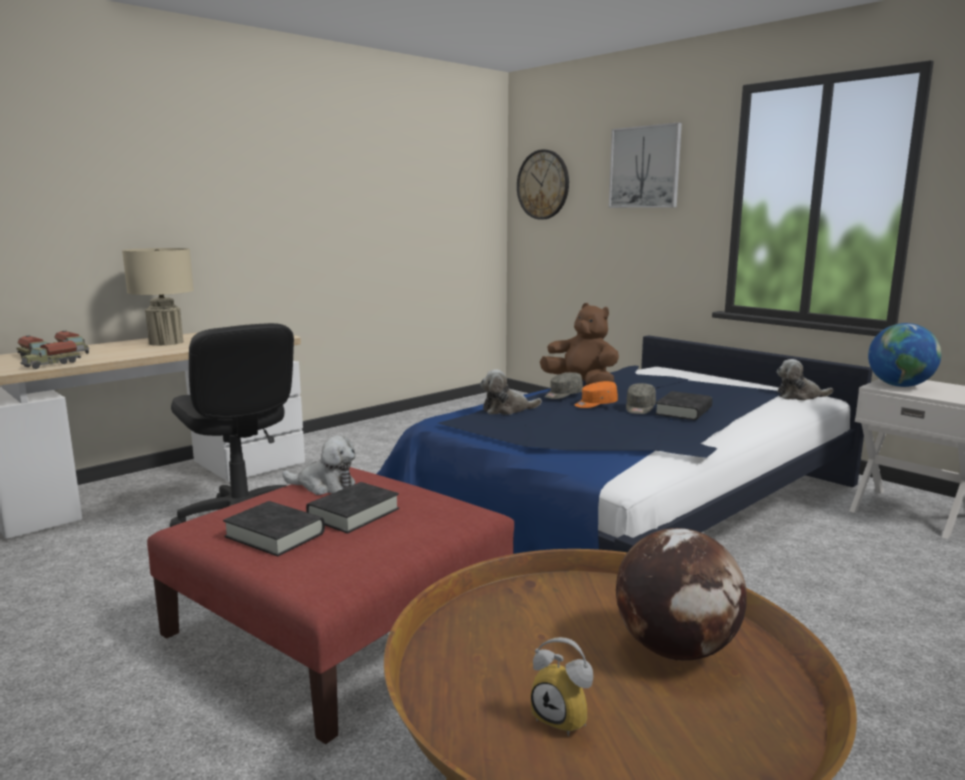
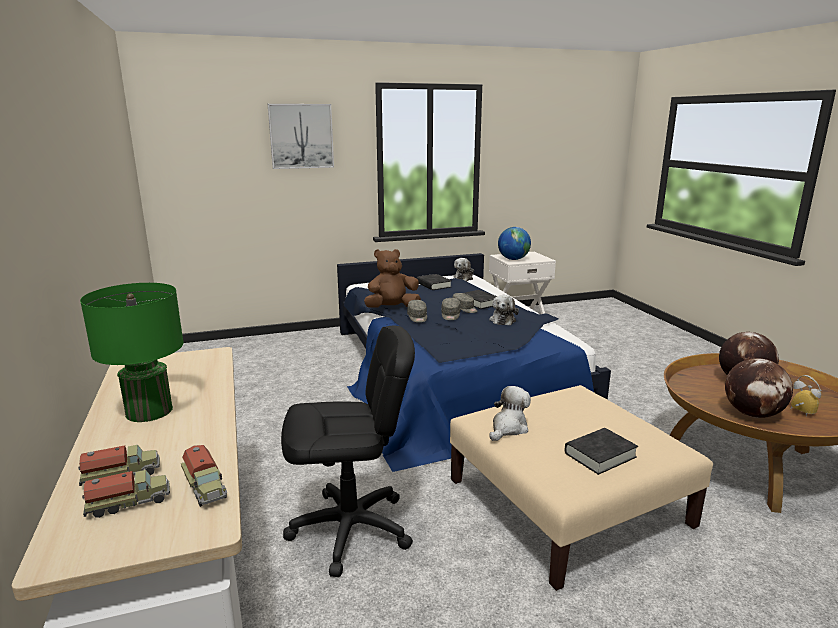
camera: 65 degrees left, 5 degrees up
(166, 342) = (149, 411): beige table lamp -> green table lamp
(342, 624) = (567, 502): red ottoman -> beige ottoman
(353, 514) = (569, 425): black book -> black book (433, 285)
(503, 655) = (753, 414): none -> globe
(507, 410) = (428, 338): plush toy -> plush toy (503, 320)
(543, 185) = (187, 149): wall clock -> none
(565, 718) = (799, 412): alarm clock -> alarm clock turned 90 degrees counterclockwise
(595, 404) = (450, 315): orange cap -> grey cap

